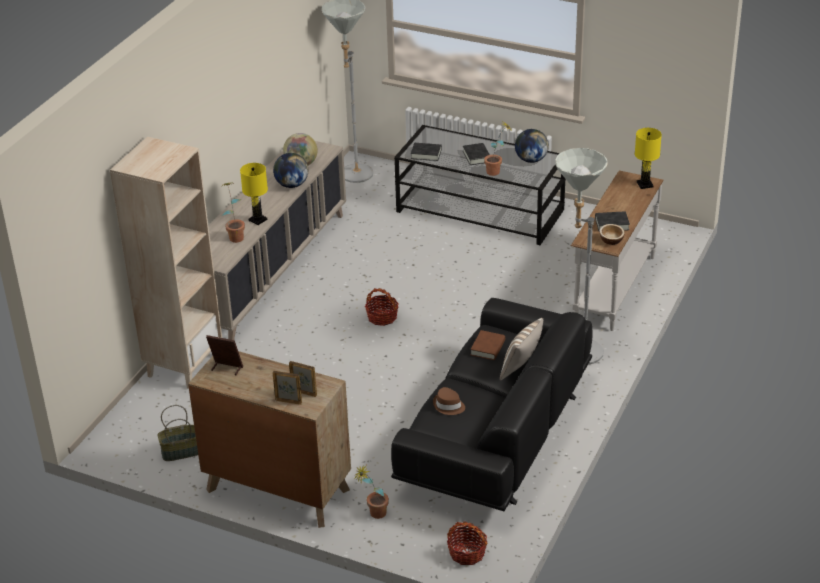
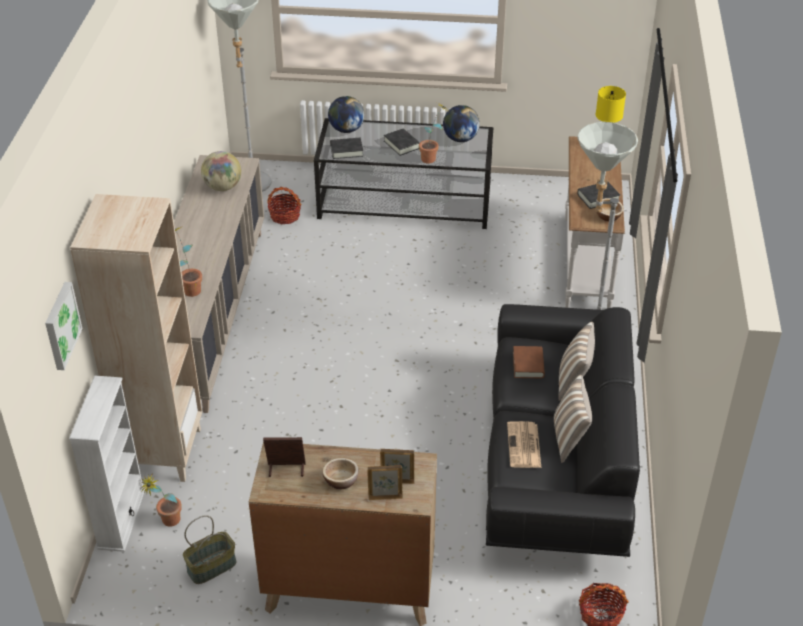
camera: 20 degrees left, 5 degrees up
(90, 227) = (60, 325): none -> picture
(131, 404) = (121, 518): none -> white bookcase
(258, 220) = (206, 263): yellow table lamp -> none
(262, 384) = (341, 480): none -> bowl
(291, 185) = (224, 213): globe -> globe (346, 130)
(373, 515) = (474, 593): potted plant -> potted plant (167, 523)
(382, 317) = (362, 345): basket -> basket (285, 216)
(448, 406) = (524, 446): brown hat -> newspaper
(491, 409) = (569, 439): none -> pillow

